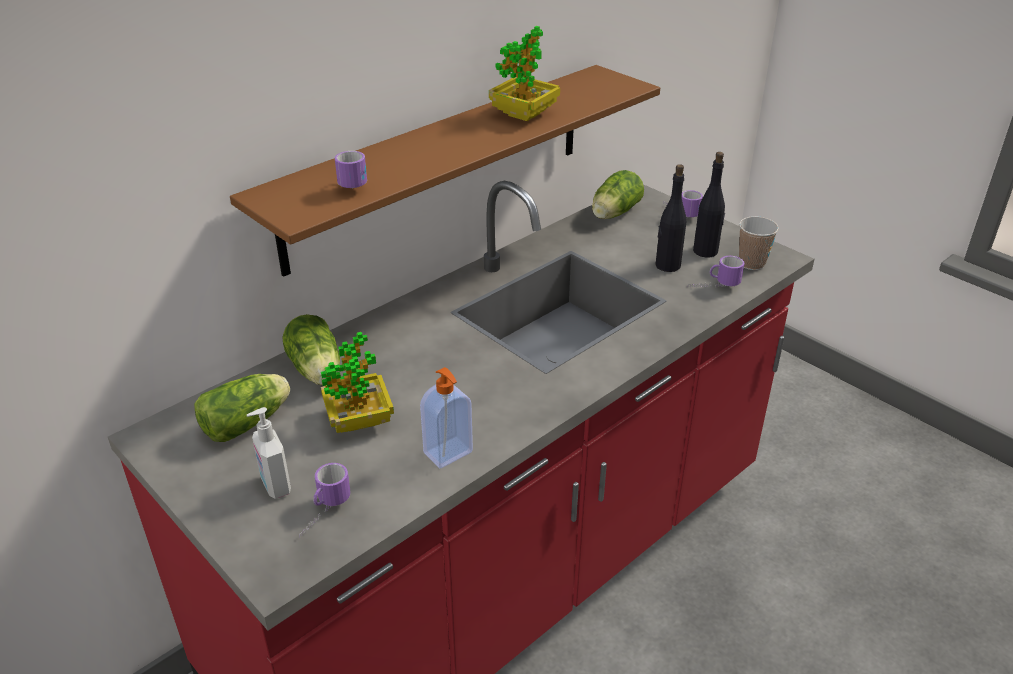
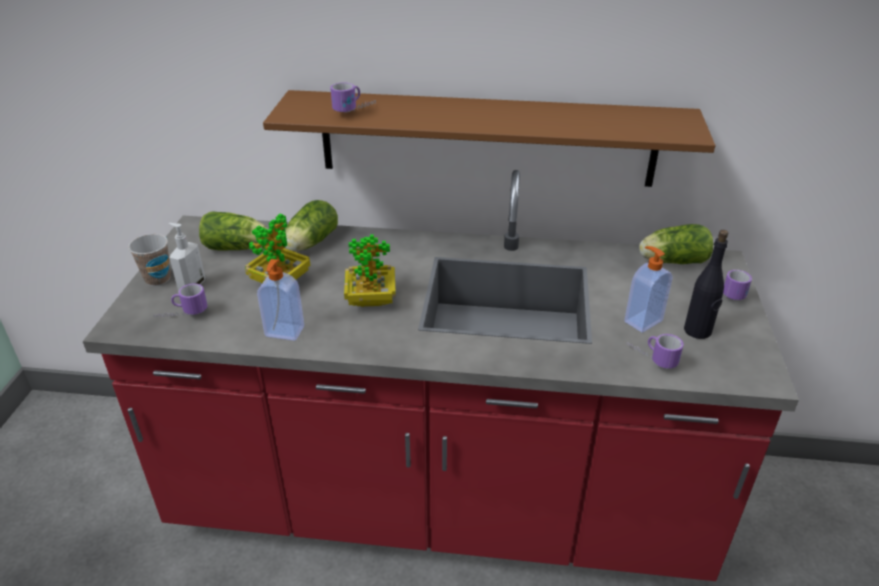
camera: 50 degrees right, 0 degrees up
(524, 114) = (552, 118): potted plant -> potted plant (371, 299)
(667, 265) = (642, 320): black bottle -> soap dispenser
(751, 263) = (723, 364): cup -> cup (158, 279)

